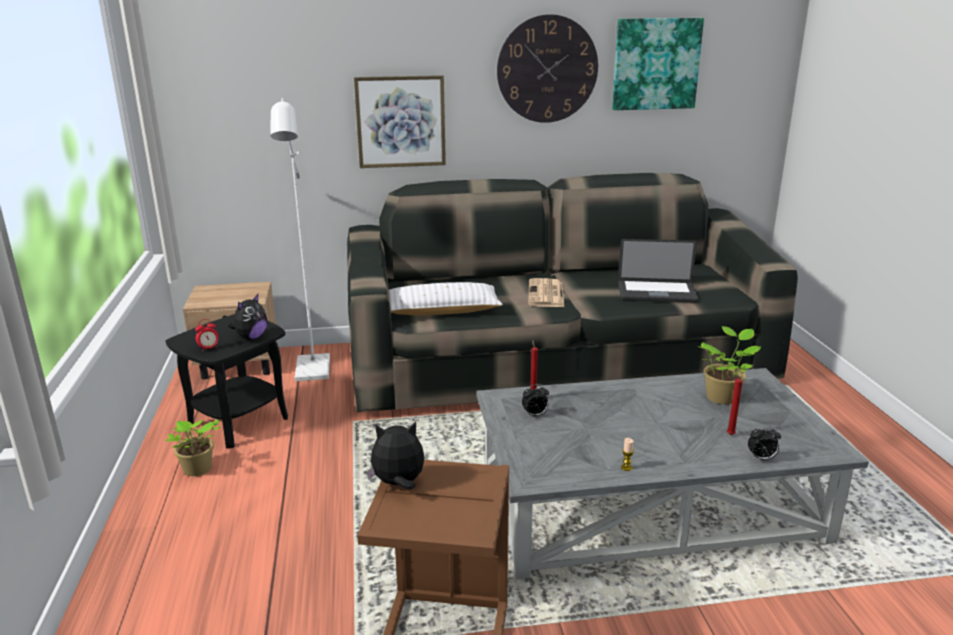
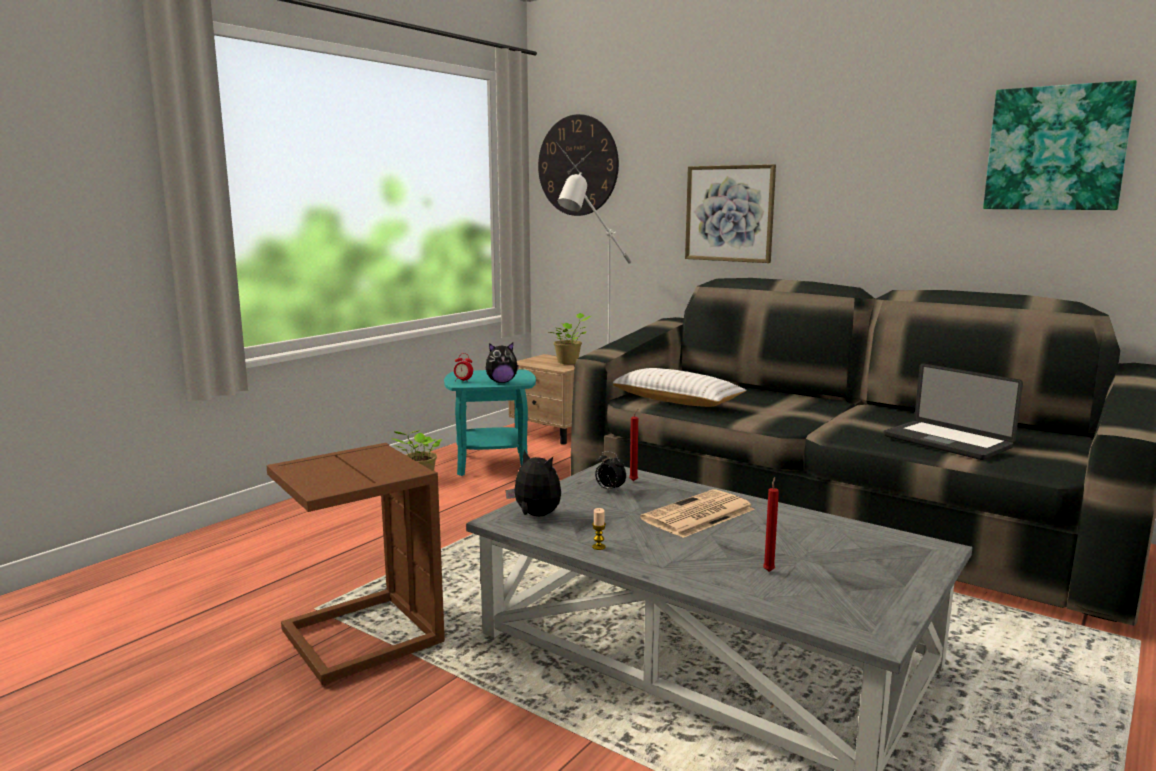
camera: 45 degrees right, 10 degrees down
(238, 421) = (492, 463): black side table -> turquoise side table
(398, 484) = (350, 454): plush toy -> plush toy (535, 515)
(546, 294) = (805, 413): newspaper -> newspaper (697, 515)
(547, 69) = (897, 157): wall clock -> wall clock (578, 165)
(722, 397) = (840, 545): potted plant -> potted plant (569, 362)
(761, 458) = (755, 600): alarm clock -> none

